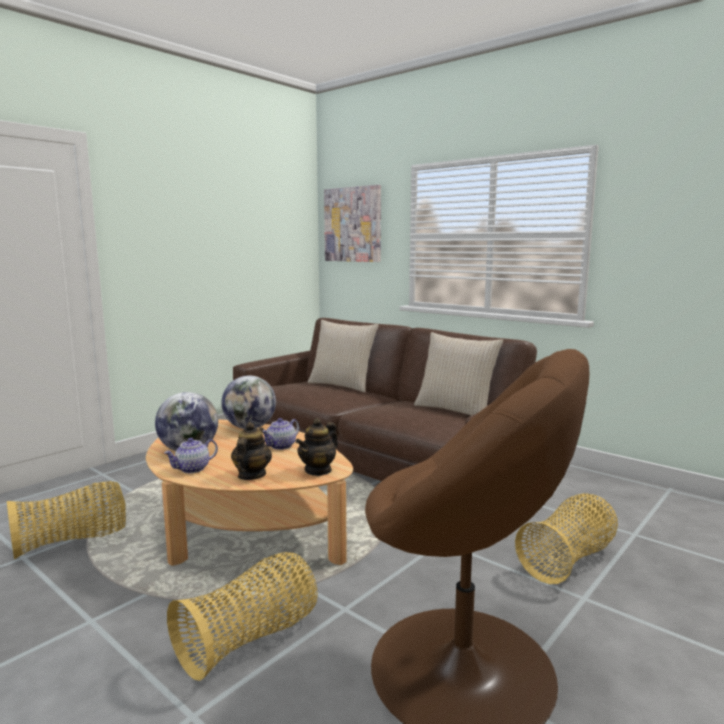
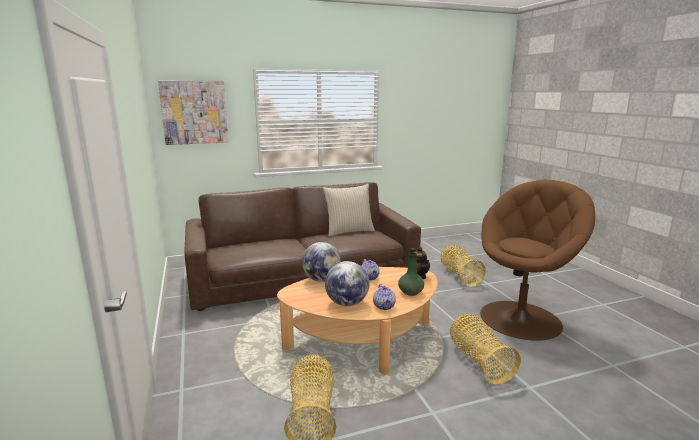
camera: 60 degrees left, 5 degrees up
(251, 475) = (410, 292): teapot -> green vase
(342, 385) = (253, 241): beige pillow -> none

